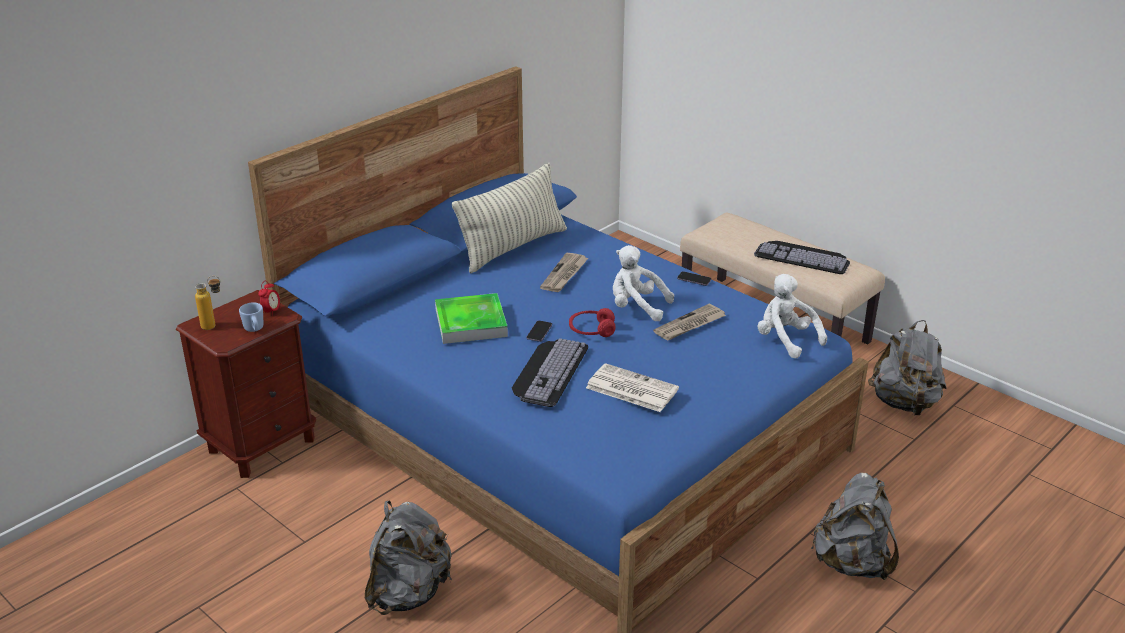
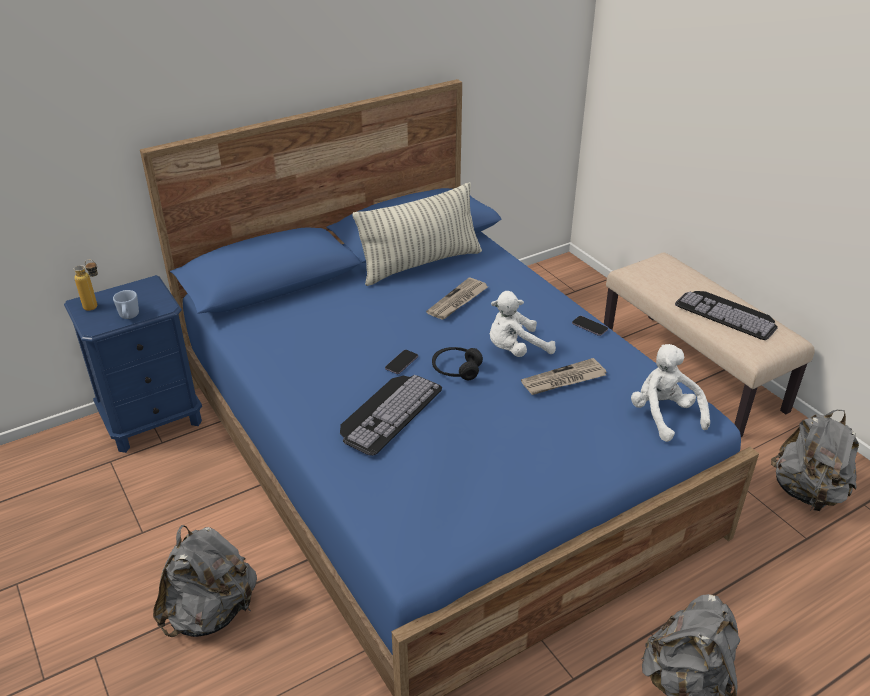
camera: 15 degrees right, 5 degrees up
(262, 445) = (153, 420): brown nightstand -> blue nightstand
(271, 311) = (155, 300): alarm clock -> none
(471, 323) = (339, 341): tray -> none
(591, 330) = (456, 369): red headphones -> black headphones
(630, 389) = (464, 449): newspaper -> none
(636, 307) = (515, 350): white plush toy -> white plush toy turned 60 degrees counterclockwise

